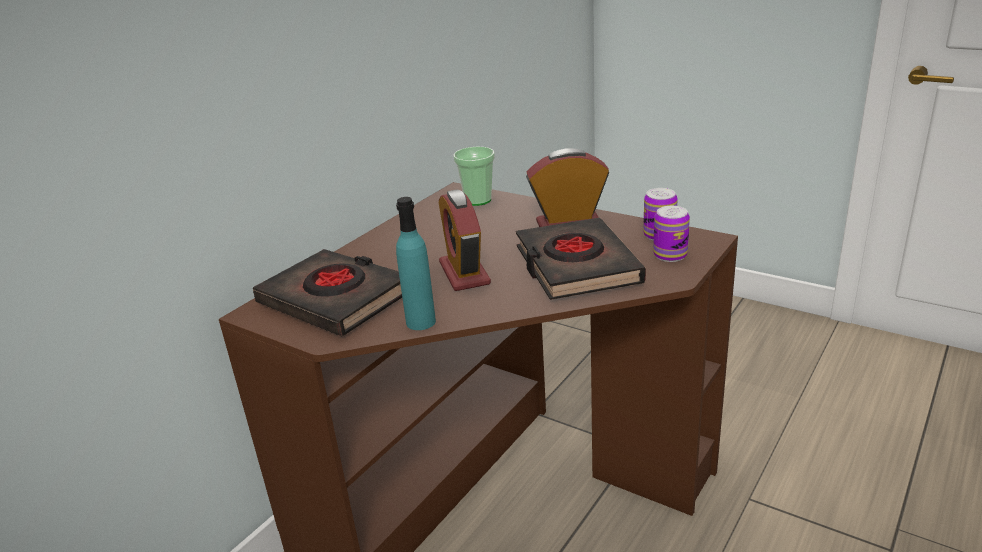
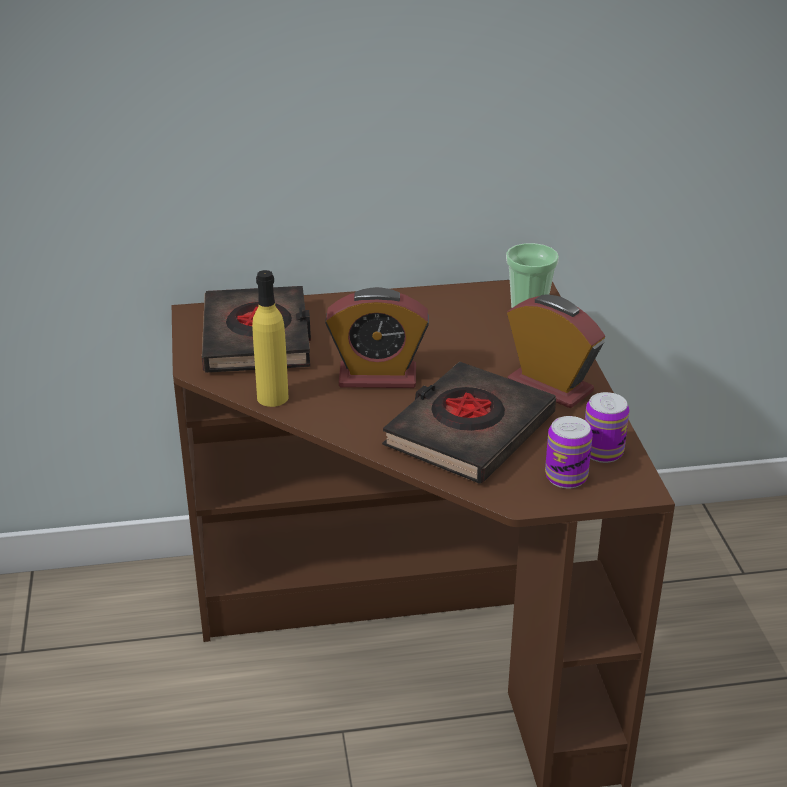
camera: 45 degrees right, 5 degrees up
(421, 322) = (272, 397): turquoise bottle -> yellow bottle
(464, 273) = (377, 377): alarm clock -> alarm clock turned 120 degrees counterclockwise

